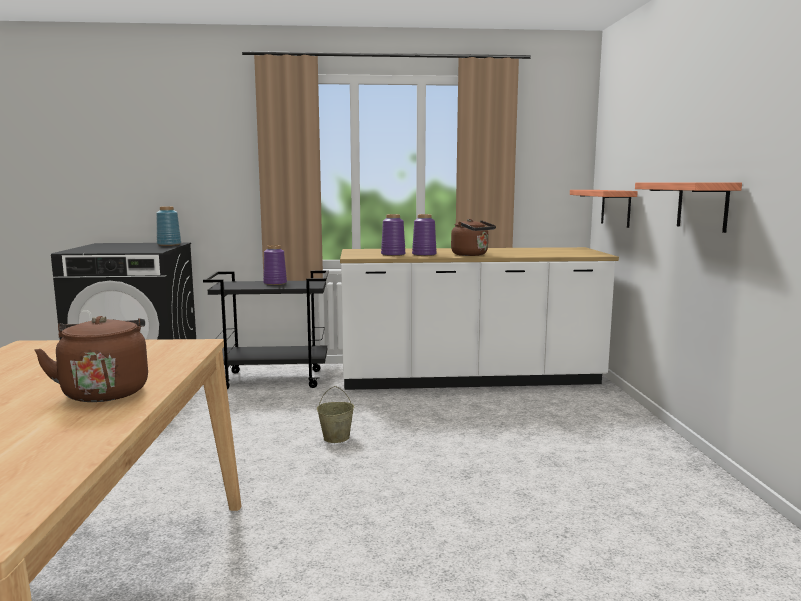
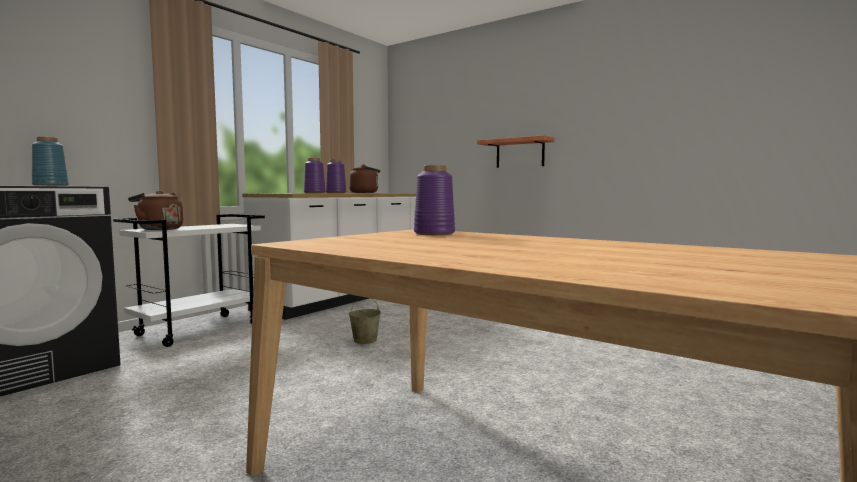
camera: 50 degrees left, 5 degrees down
(105, 391) = (530, 241): brown kettle -> brown kettle (158, 229)
(274, 379) = (200, 329): black cart -> white cart
(275, 283) = (196, 226): purple vase -> purple vase (434, 233)
(616, 207) = (423, 163): shelf -> none

